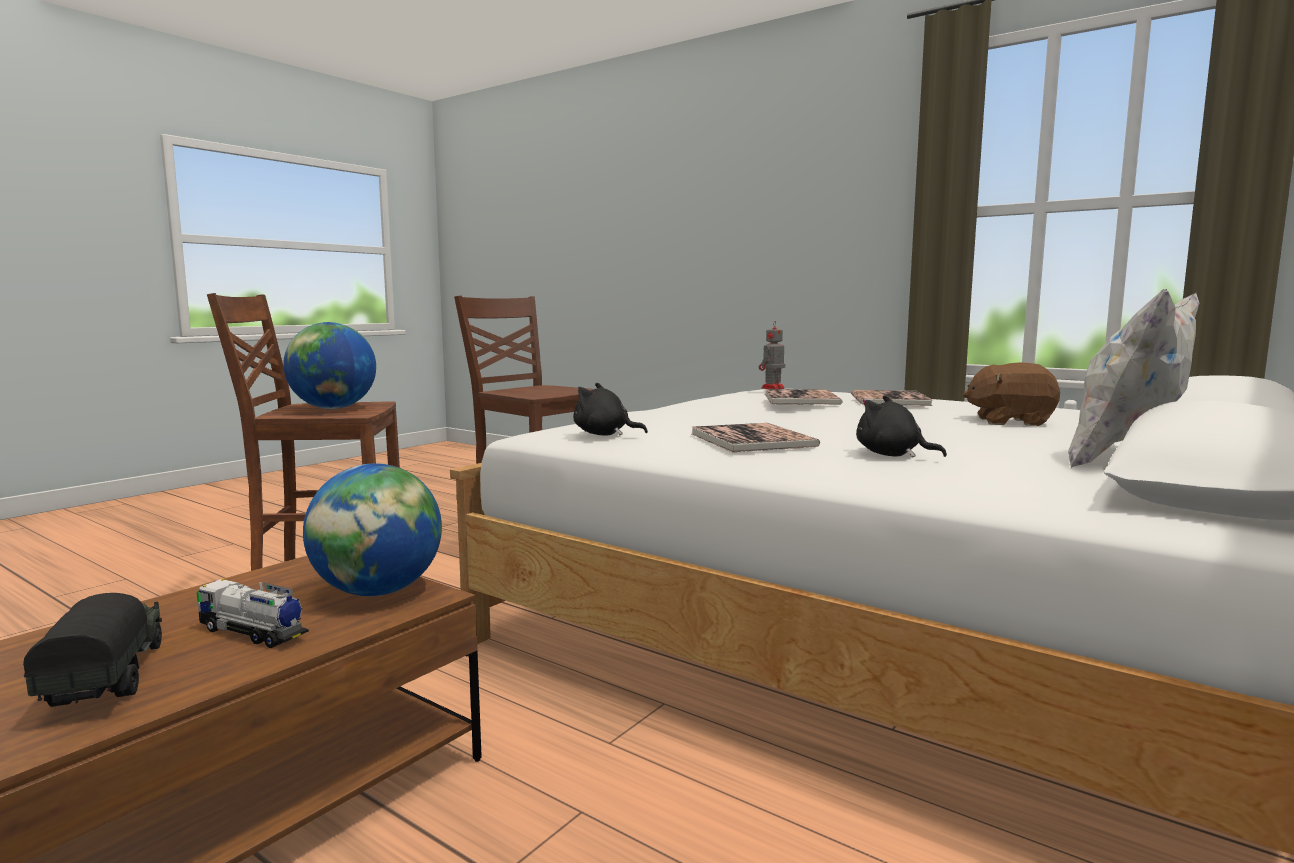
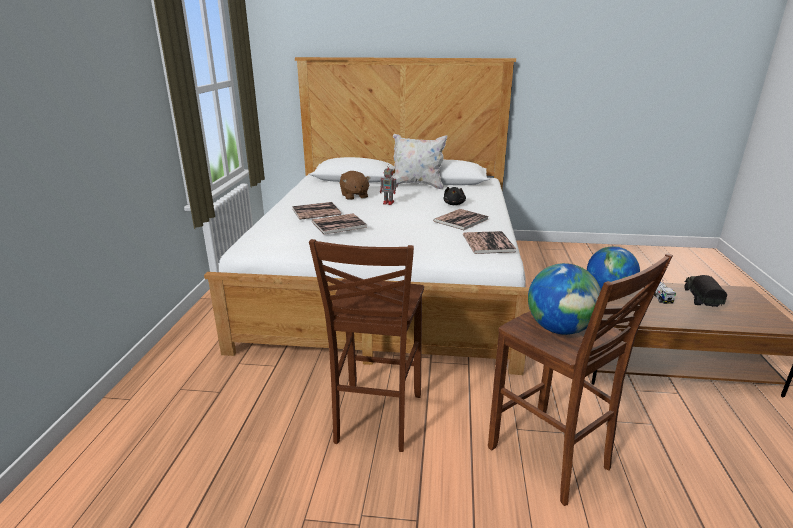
camera: 120 degrees left, 15 degrees up
(109, 678) = (700, 299): toy truck -> toy truck turned 150 degrees clockwise
(604, 435) = (488, 243): black plush toy -> book
(772, 388) = (271, 241): toy robot -> toy robot (389, 203)

